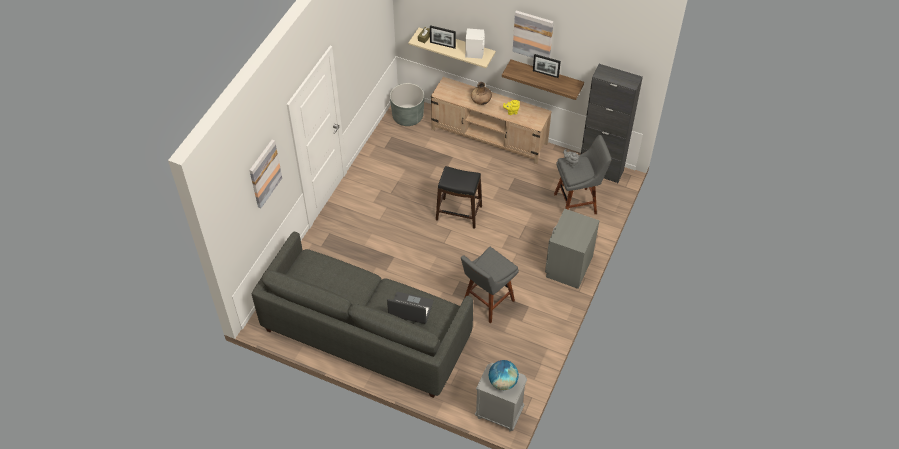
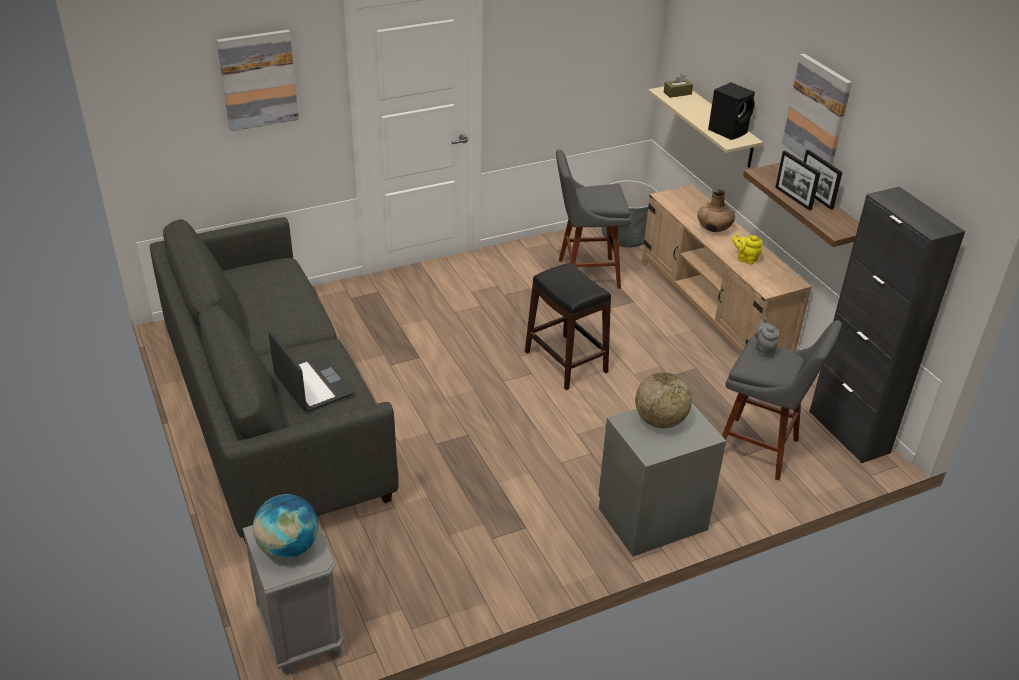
camera: 40 degrees right, 15 degrees down
(442, 45) = (692, 108): picture frame -> picture frame (793, 198)
(474, 52) = (729, 131): white speaker -> black speaker
(486, 303) = (470, 483): grey stool -> grey stool (585, 274)
(568, 228) = (660, 421): none -> globe

